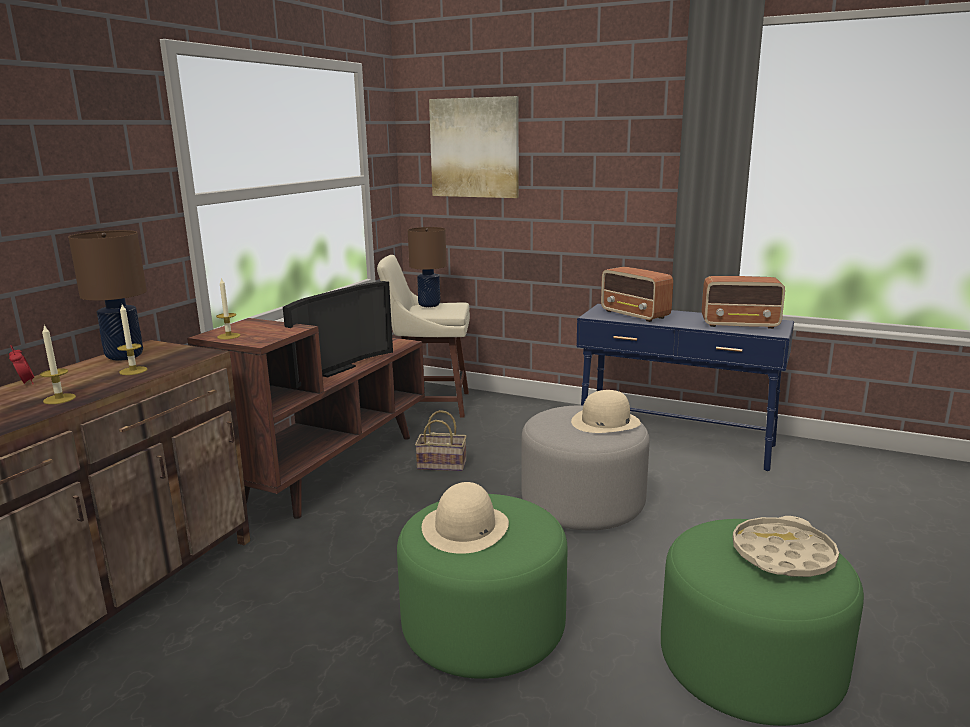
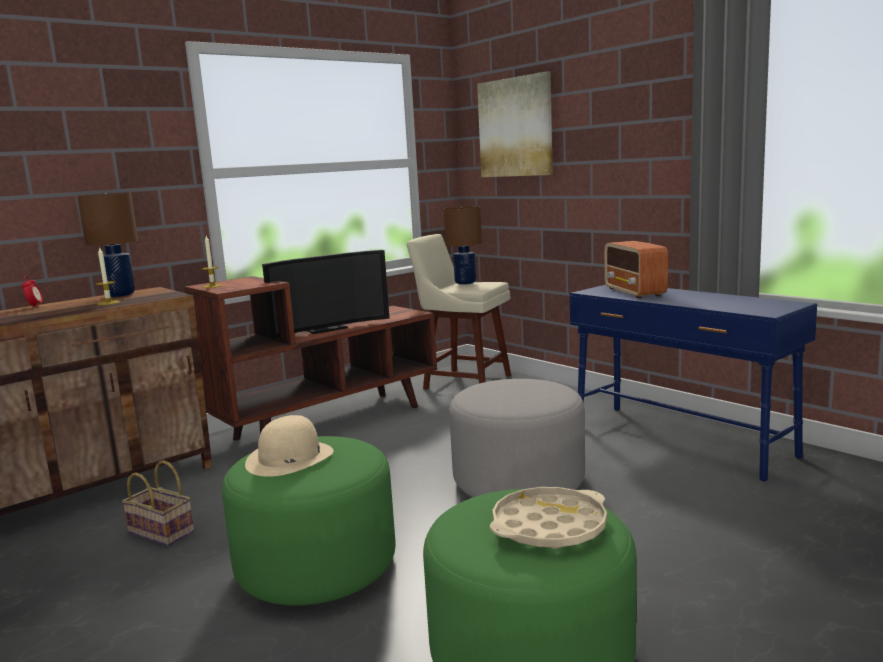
camera: 25 degrees right, 5 degrees down
(59, 399) = (34, 315): candle -> none
(443, 464) = (423, 431): basket -> basket (163, 532)
(605, 422) = (535, 394): beige hat -> none
(740, 324) = (740, 304): radio -> none

